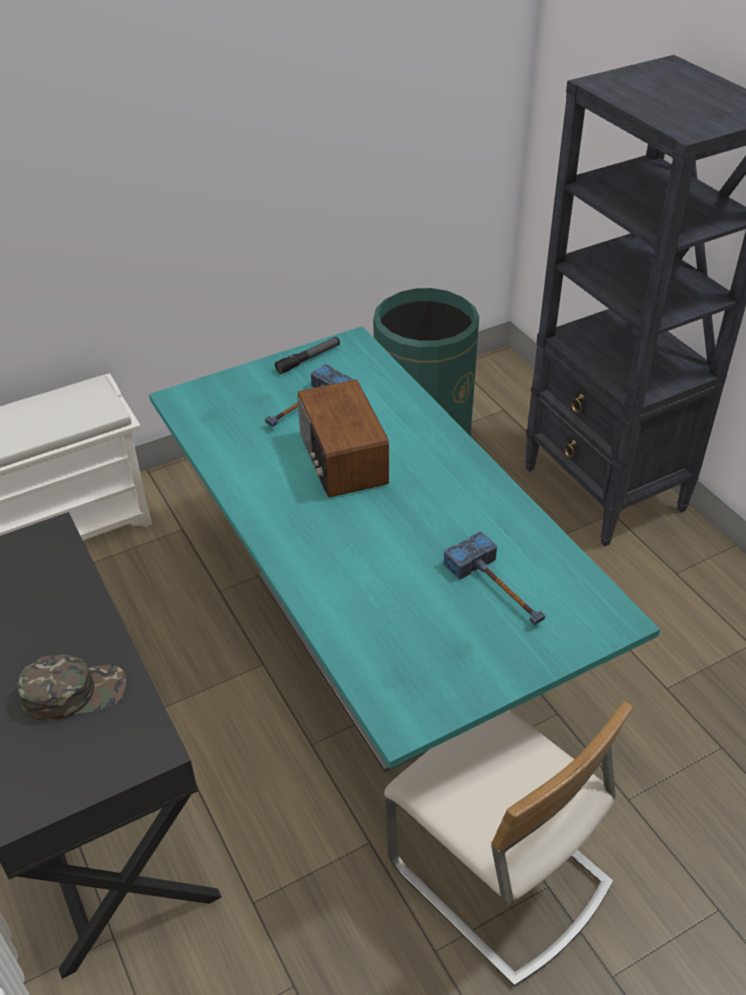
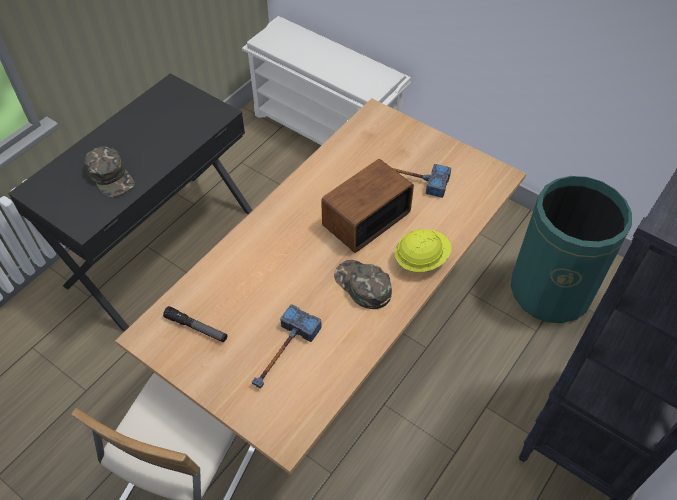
camera: 65 degrees right, 10 degrees up
(308, 359) = (463, 159): flashlight -> flashlight (196, 328)
(374, 641) = (338, 336): turquoise dining table -> beige dining table
(429, 436) = (421, 259): none -> yellow hard hat
(438, 493) = (362, 285): none -> green cap

